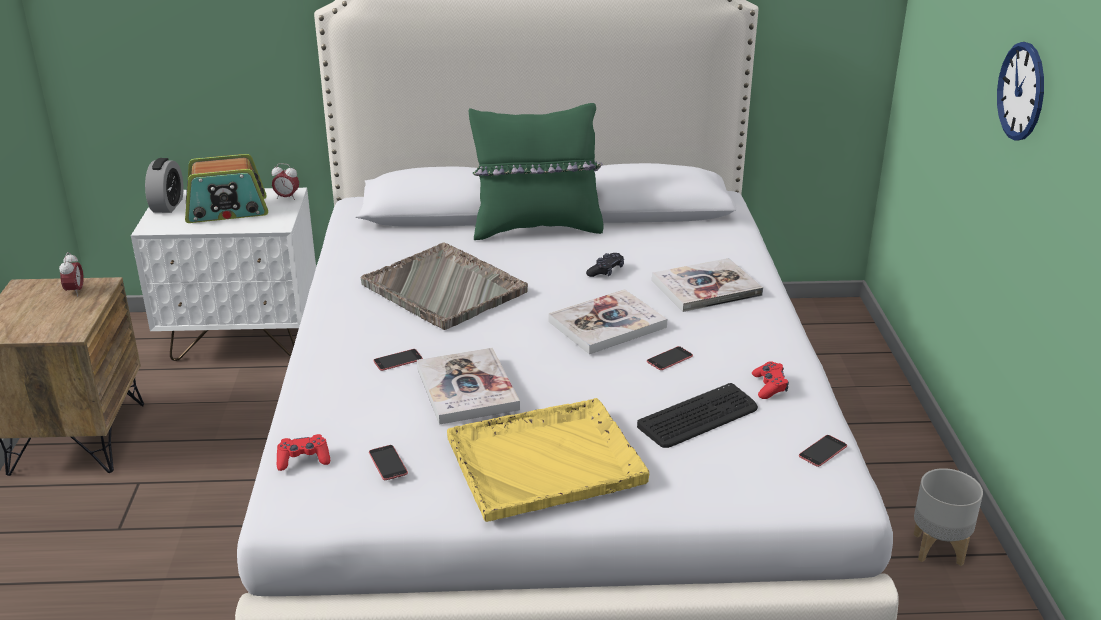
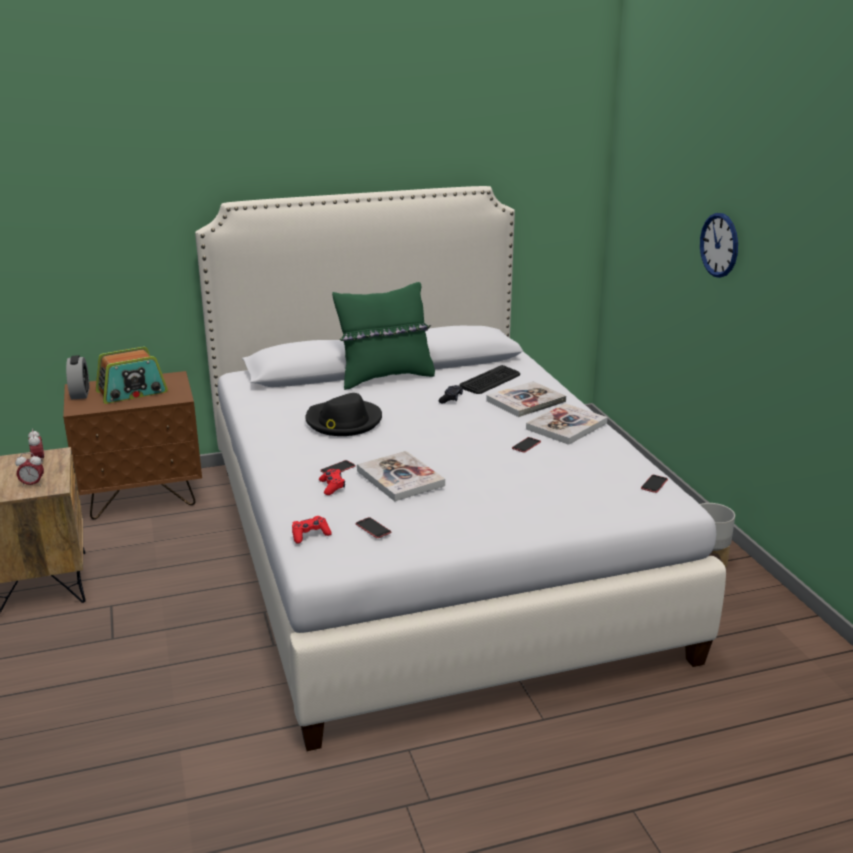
camera: 15 degrees left, 5 degrees down
(243, 338) = (142, 497): white nightstand -> brown nightstand
(287, 197) = (175, 379): alarm clock -> alarm clock (32, 485)
(445, 289) = (343, 421): grey tray -> black hat
(547, 460) = (482, 512): yellow tray -> none
(607, 324) = (472, 430): book -> book (566, 426)
(698, 417) = (565, 476): keyboard -> keyboard (490, 381)
(769, 386) = (600, 453): red game controller -> red game controller (332, 486)

